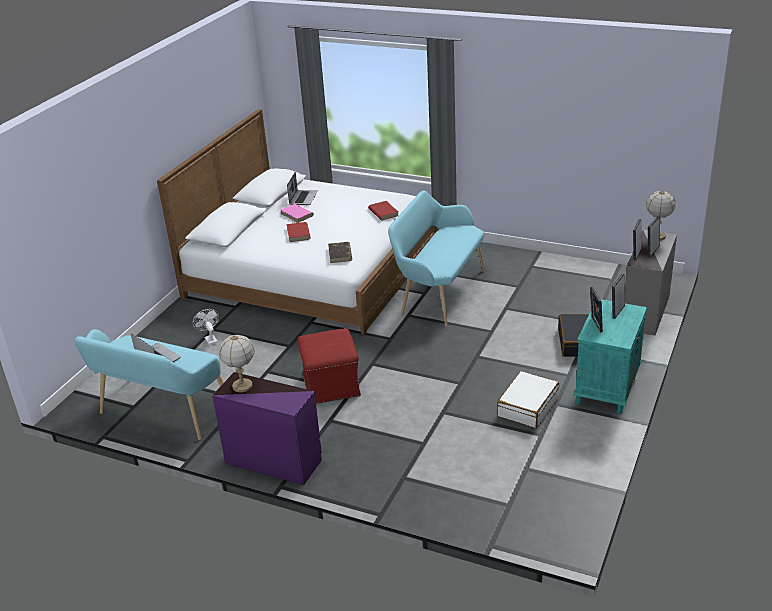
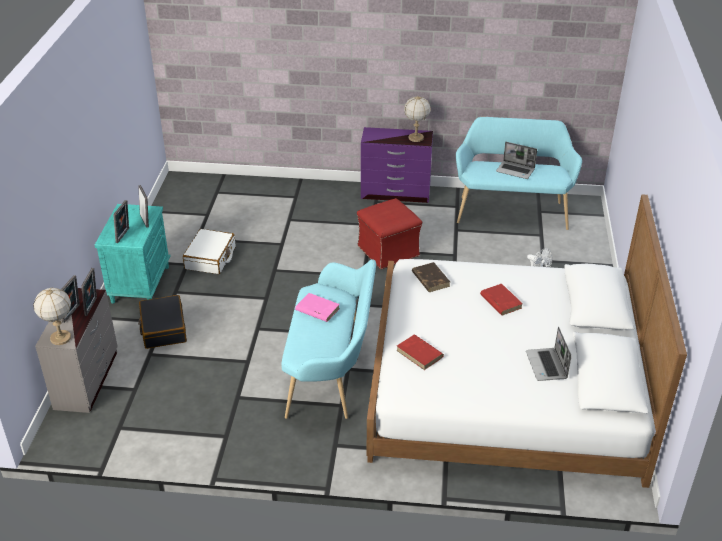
camera: 160 degrees right, 5 degrees up
(297, 215) = (528, 332): pink book -> pink book (317, 309)

